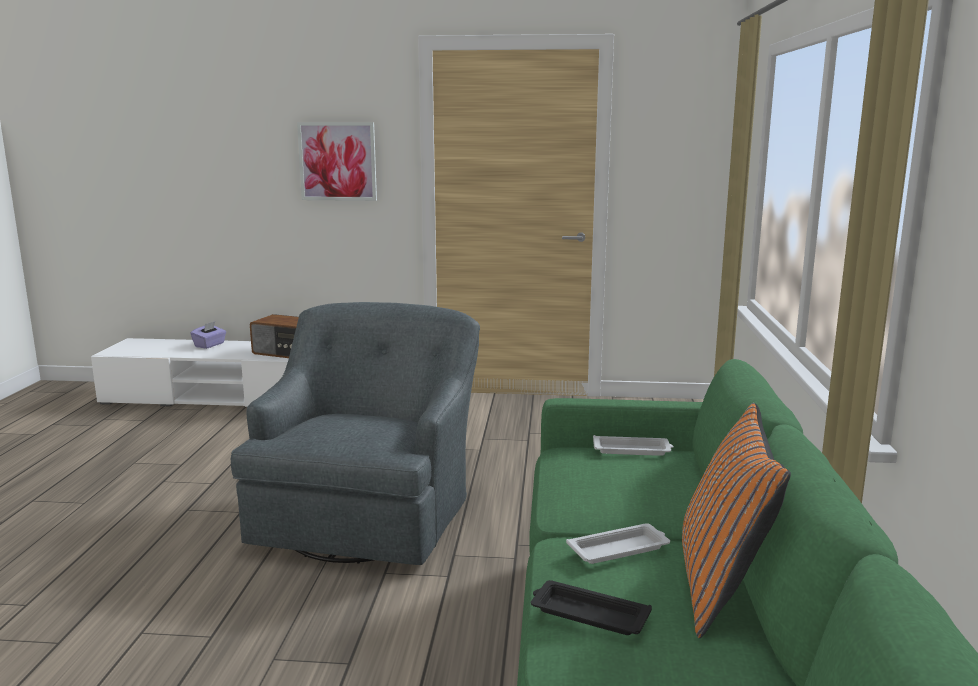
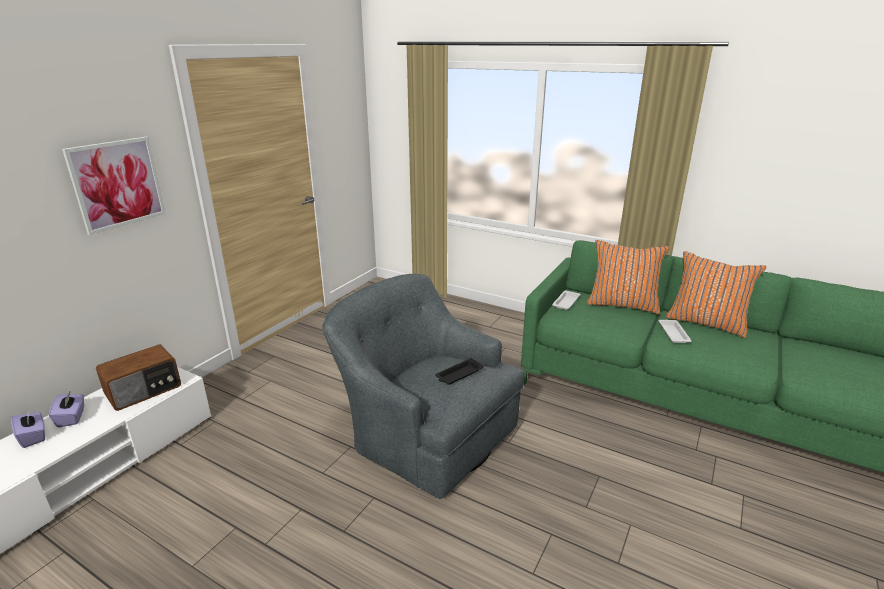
camera: 65 degrees left, 10 degrees up
(238, 346) = (72, 417): none -> purple tissue box
(587, 614) = (729, 354): black tray -> black tray (458, 375)
(690, 494) = (622, 304): none -> orange pillow

